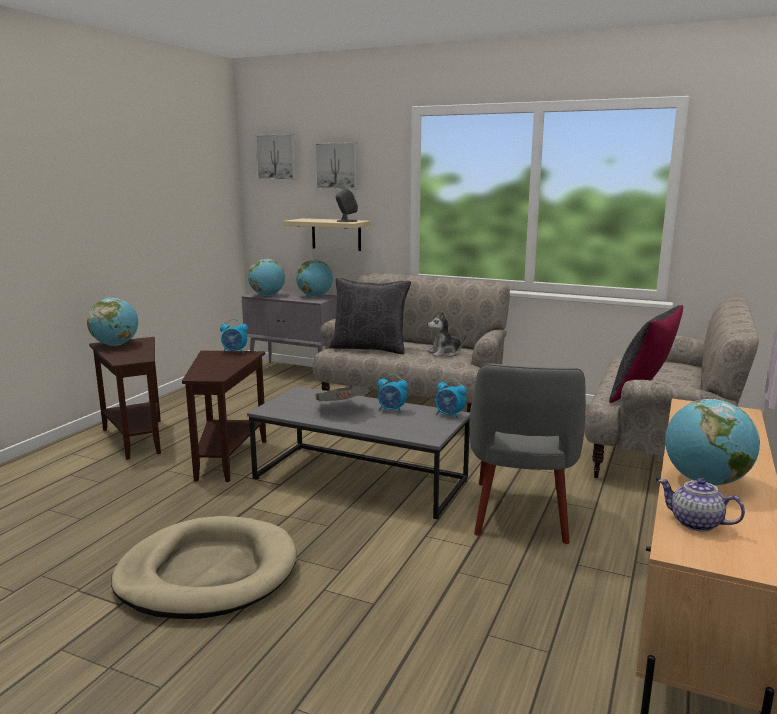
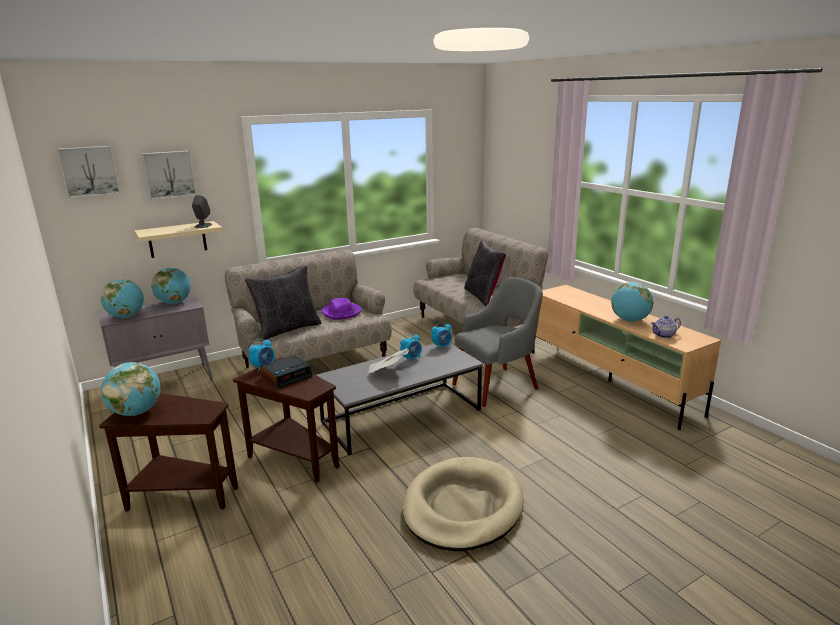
camera: 55 degrees left, 5 degrees up
(225, 362) = (286, 376): none -> alarm clock
(445, 353) = (342, 313): plush toy -> purple hat
(520, 513) = (497, 385): grey armchair -> grey armchair turned 75 degrees counterclockwise

